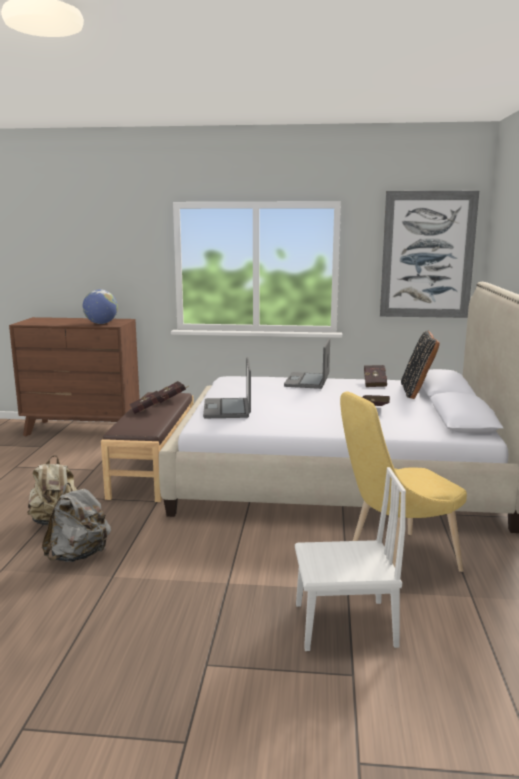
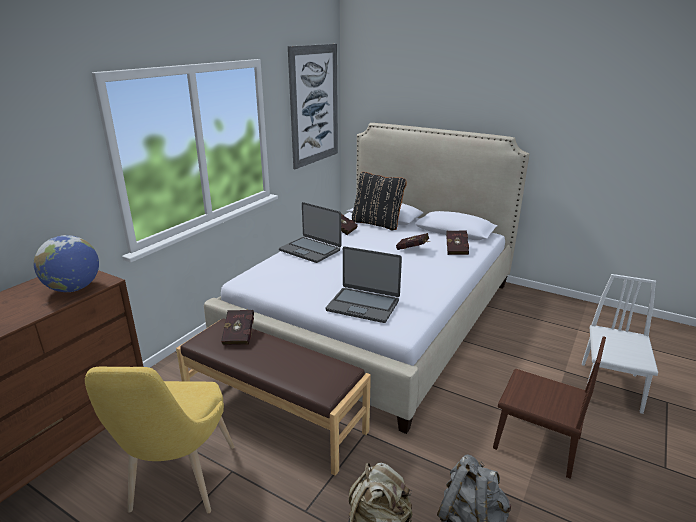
camera: 65 degrees left, 10 degrees up
(148, 411) = (267, 358): red book -> red book (456, 249)
(195, 578) = (536, 443): none -> brown chair
(396, 562) = (530, 339): yellow chair -> yellow chair (180, 484)

